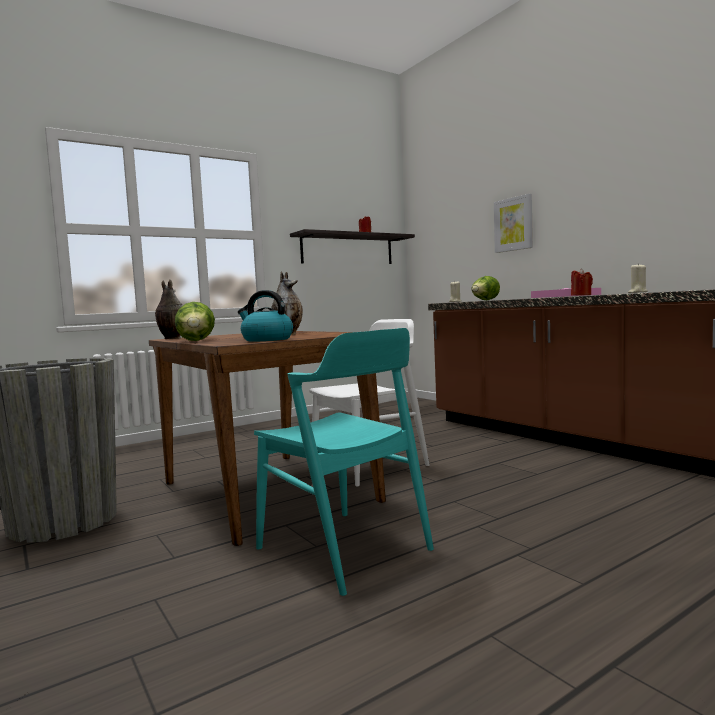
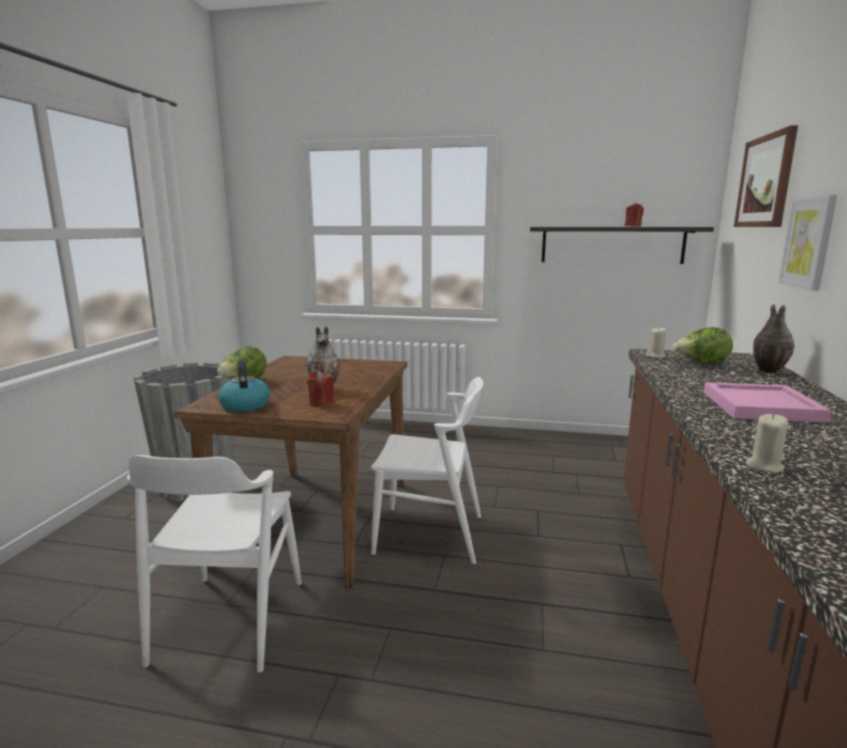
camera: 45 degrees right, 10 degrees up
(171, 338) = (290, 359): vase -> vase (767, 371)
(344, 548) = (229, 620): turquoise chair -> white chair
(456, 199) = (765, 181): none -> picture
(581, 295) = (723, 425): red candle -> red candle (321, 403)

